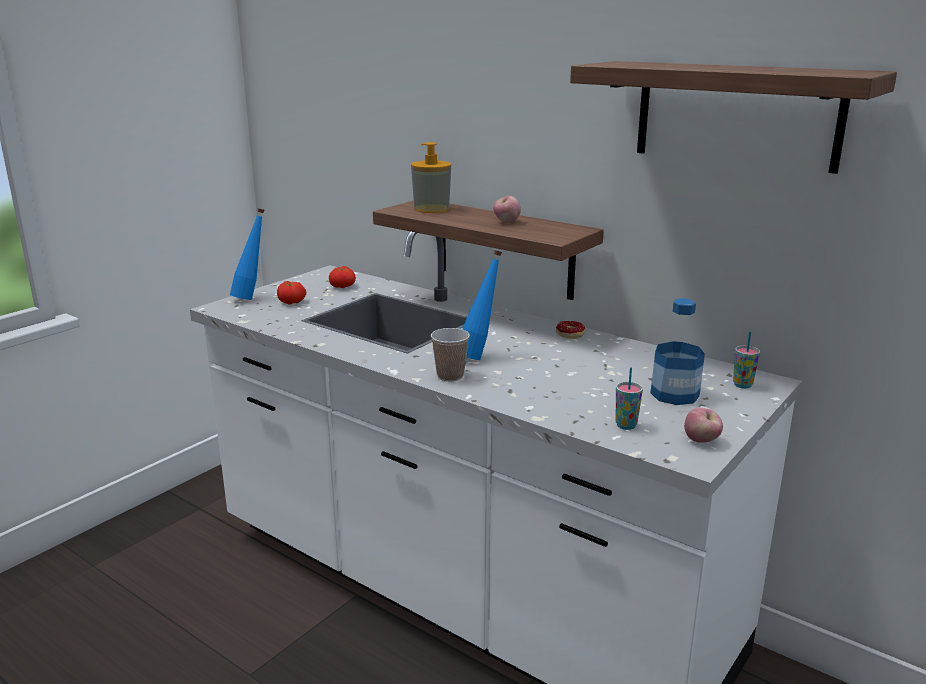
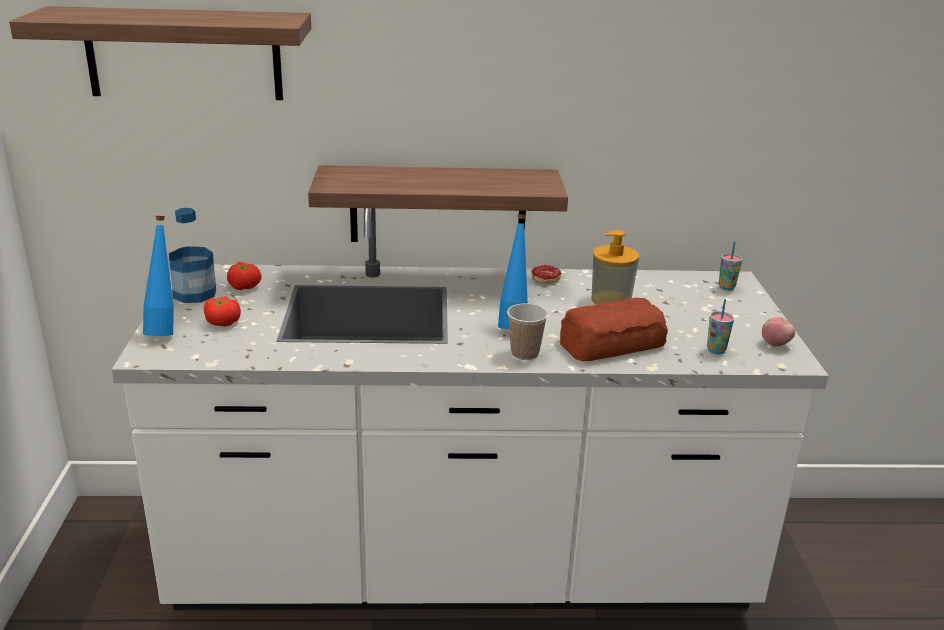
camera: 40 degrees left, 5 degrees up
(431, 209) = (363, 177): soap dispenser -> soap dispenser (611, 300)
(506, 222) = (468, 179): apple -> none
(537, 392) = (613, 344): none -> bread
(674, 394) = (701, 311): bottle -> bottle (194, 294)
(736, 115) = (692, 51): shelf -> shelf (184, 54)

